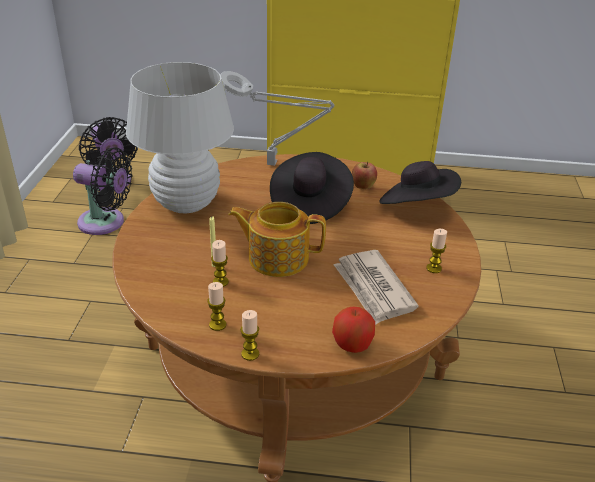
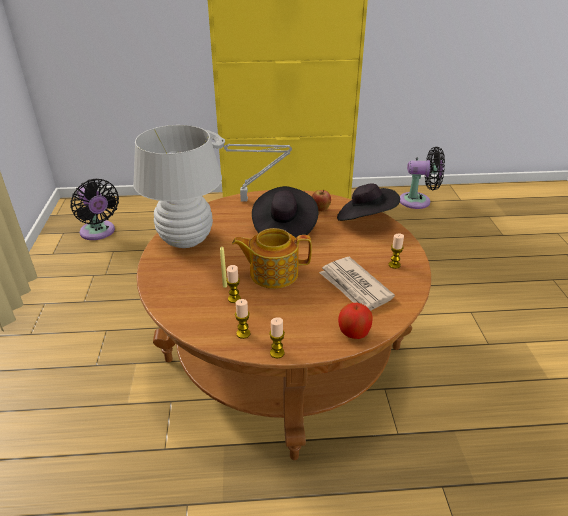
camera: 10 degrees left, 0 degrees up
(106, 223) = (102, 265): black fan -> black fan (418, 201)

